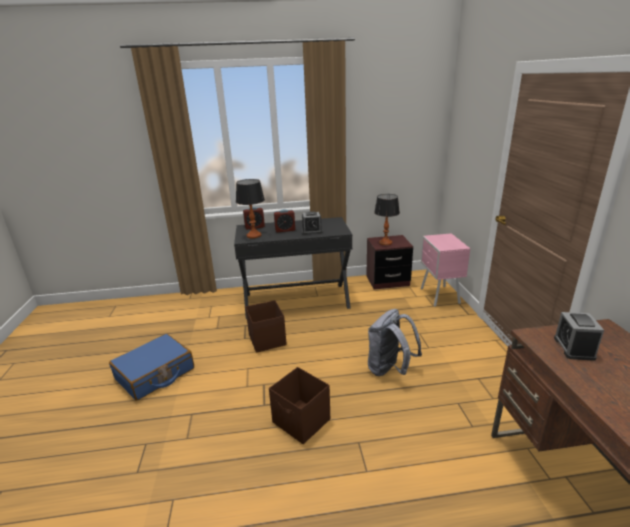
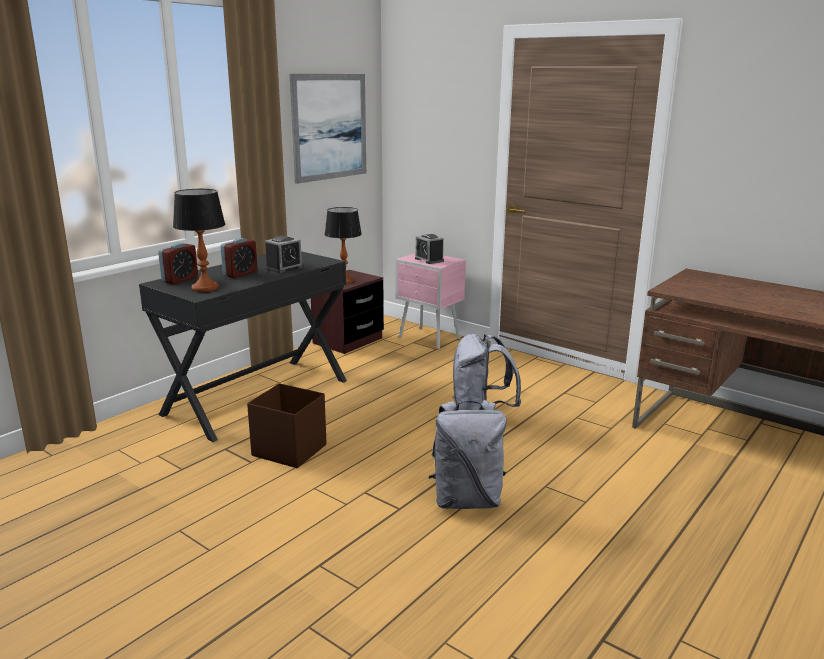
camera: 45 degrees left, 5 degrees down
(155, 374) = (173, 560): blue suitcase -> none
(301, 422) = (466, 500): brown storage box -> grey backpack
(395, 138) = (329, 127): none -> picture
(574, 348) = (702, 289): alarm clock -> alarm clock (429, 260)

